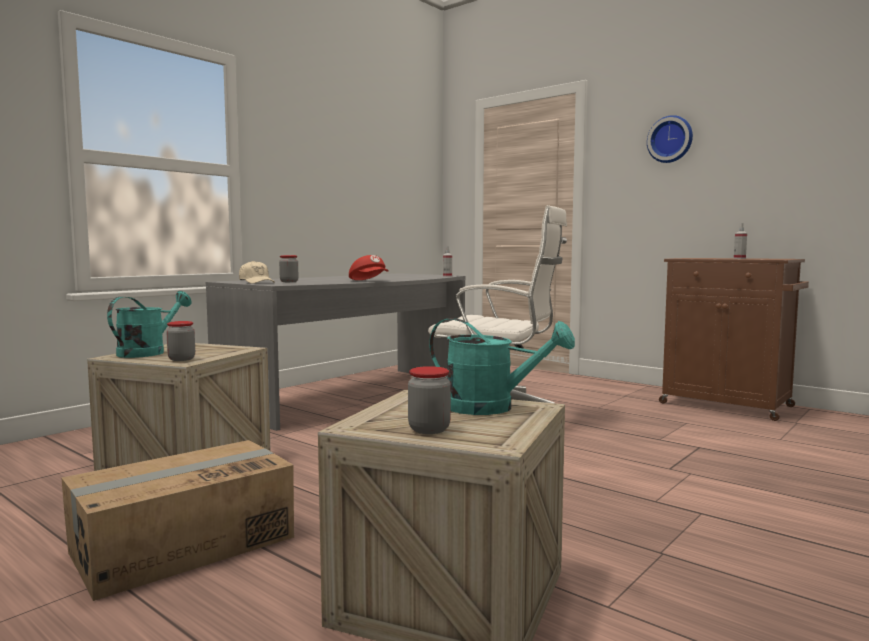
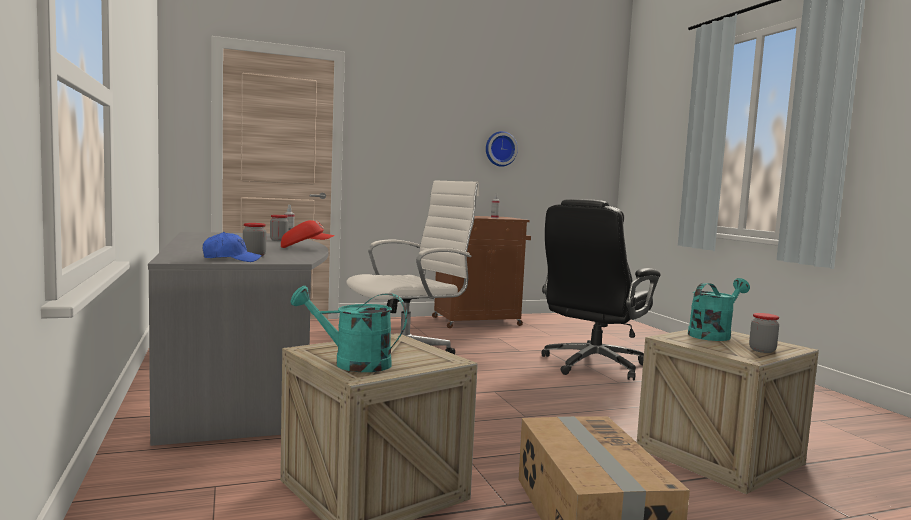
camera: 60 degrees left, 0 degrees up
(148, 352) = (352, 363): turquoise watering can -> turquoise watering can turned 45 degrees counterclockwise
(181, 359) = (427, 359): jar -> jar (278, 240)
(256, 282) = (231, 259): beige cap -> blue cap
(670, 139) = (418, 120): wall clock -> wall clock (500, 149)
(697, 477) = (592, 365): none -> black office chair

